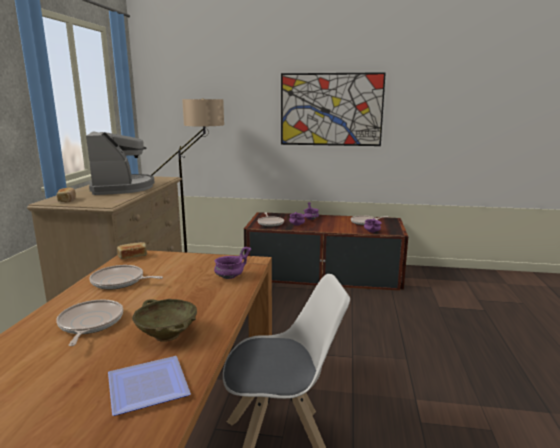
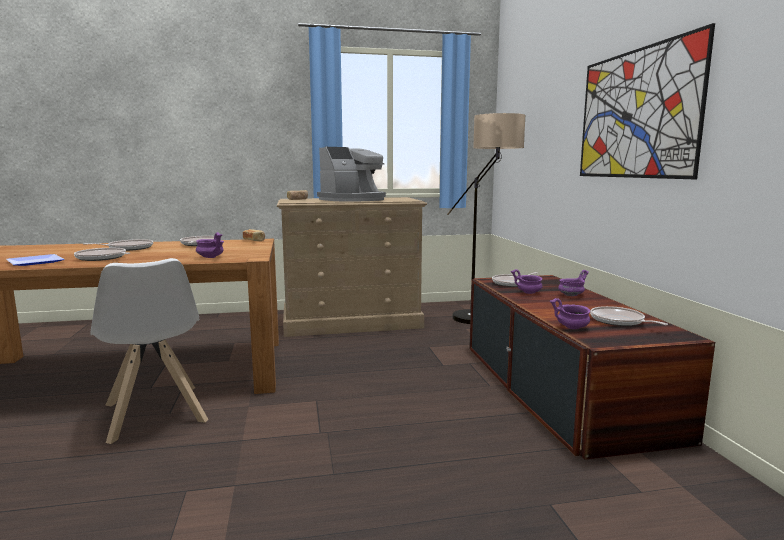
camera: 70 degrees right, 5 degrees down
(167, 335) = (102, 258): beige bowl -> frying pan

